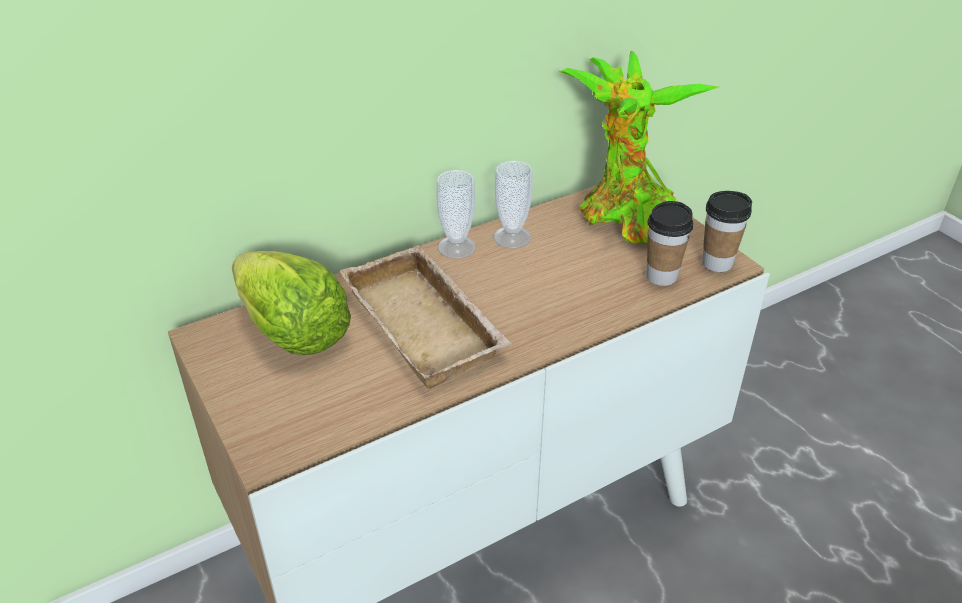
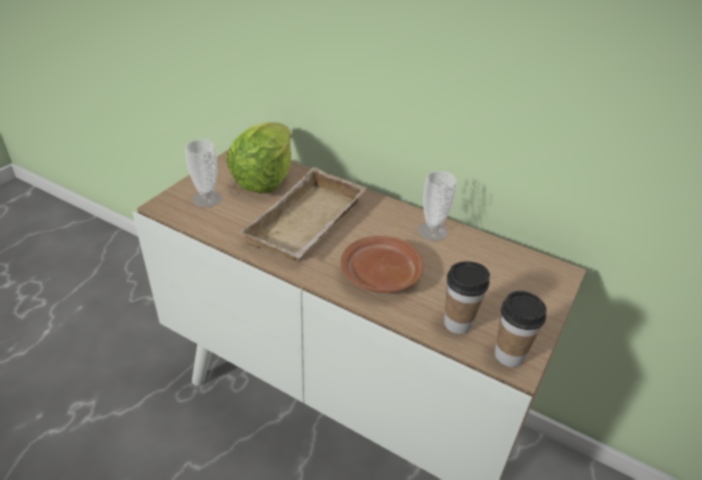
camera: 60 degrees right, 0 degrees up
(456, 247) = (397, 211): cup -> cup (207, 198)
(560, 300) = (380, 276): none -> brown plate
(625, 217) = (517, 282): potted plant -> none

